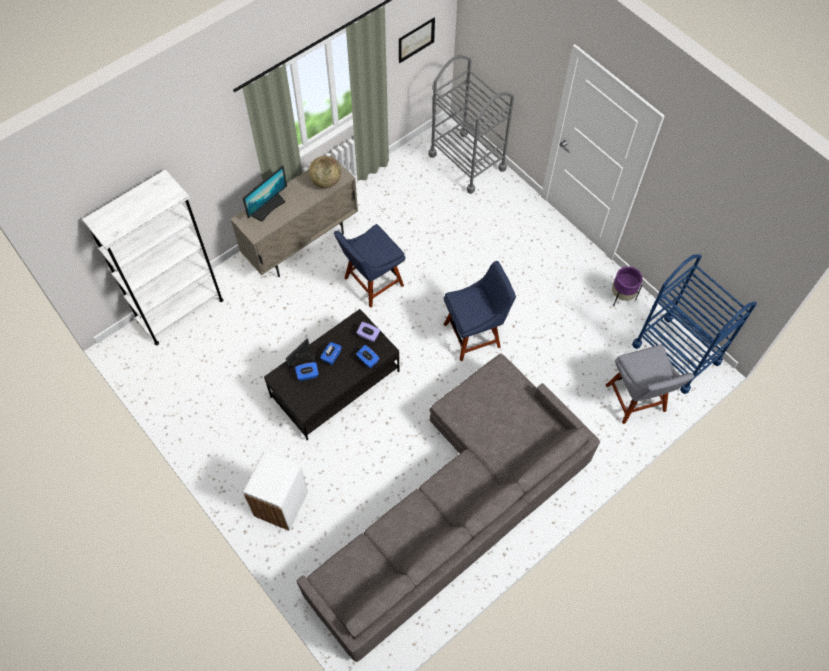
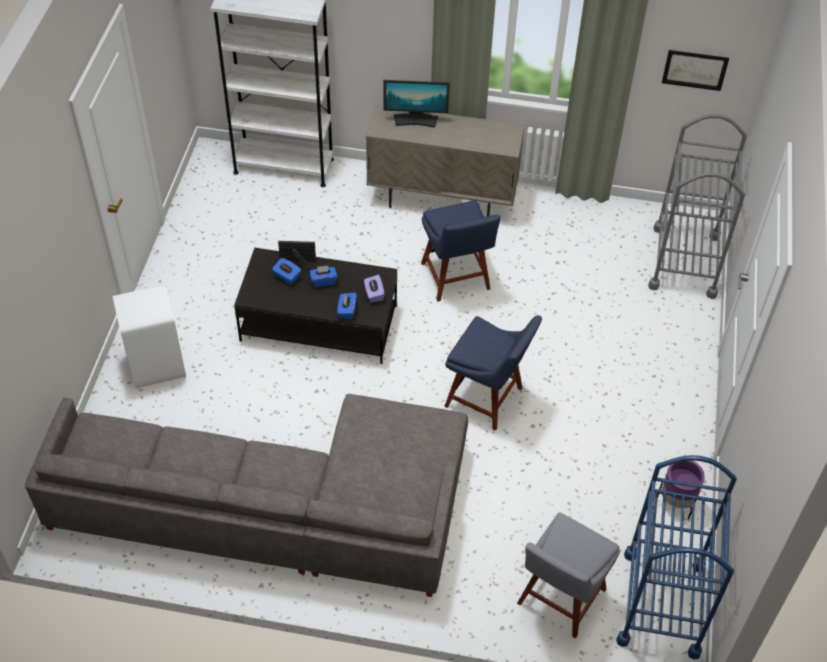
camera: 50 degrees right, 10 degrees down
(326, 181) = (489, 140): globe -> none
(371, 283) = (456, 279): blue chair -> blue chair turned 120 degrees counterclockwise

